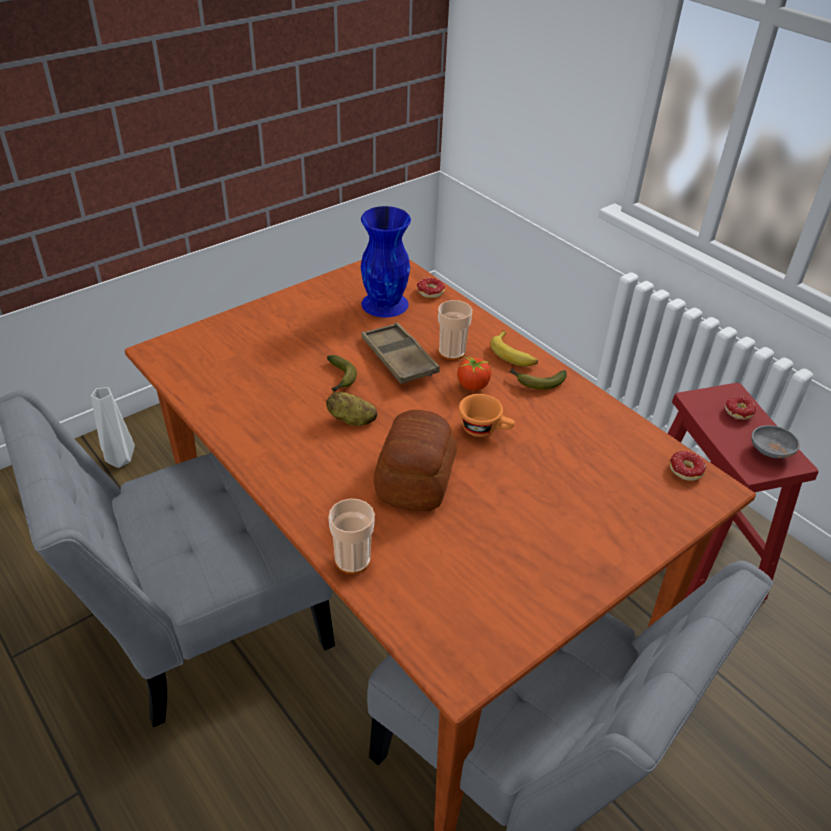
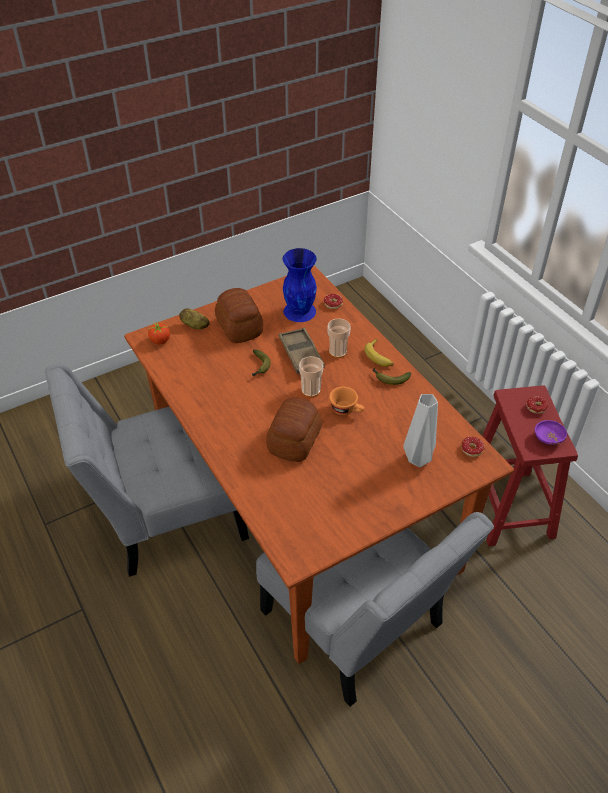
camera: 10 degrees right, 5 degrees up
(121, 460) = (120, 397): grey vase -> grey vase (419, 459)
(301, 328) = (239, 326): none -> bread
(351, 420) = (262, 396): potato -> potato (194, 325)
(352, 560) = (247, 488): cup -> cup (311, 390)
(473, 385) = (346, 378): tomato -> tomato (160, 341)
(770, 451) = (548, 438): grey bowl -> purple bowl

